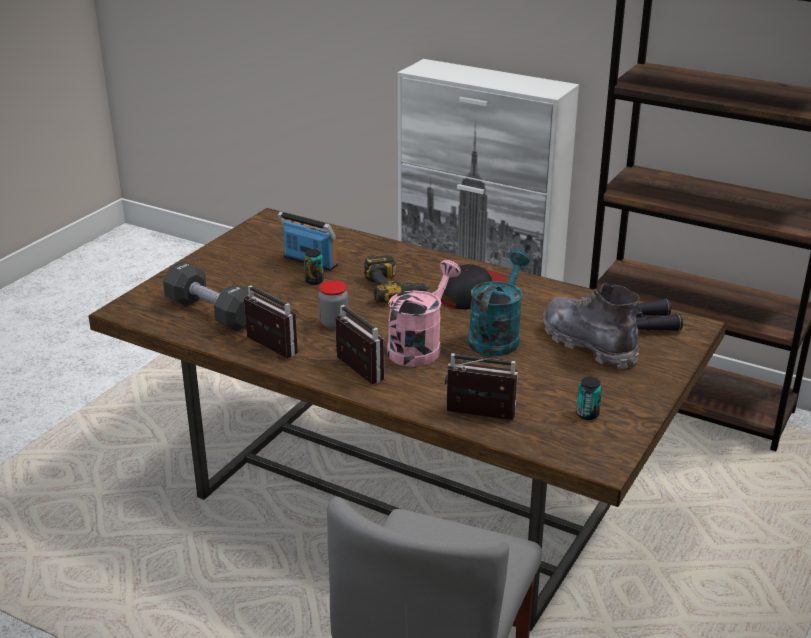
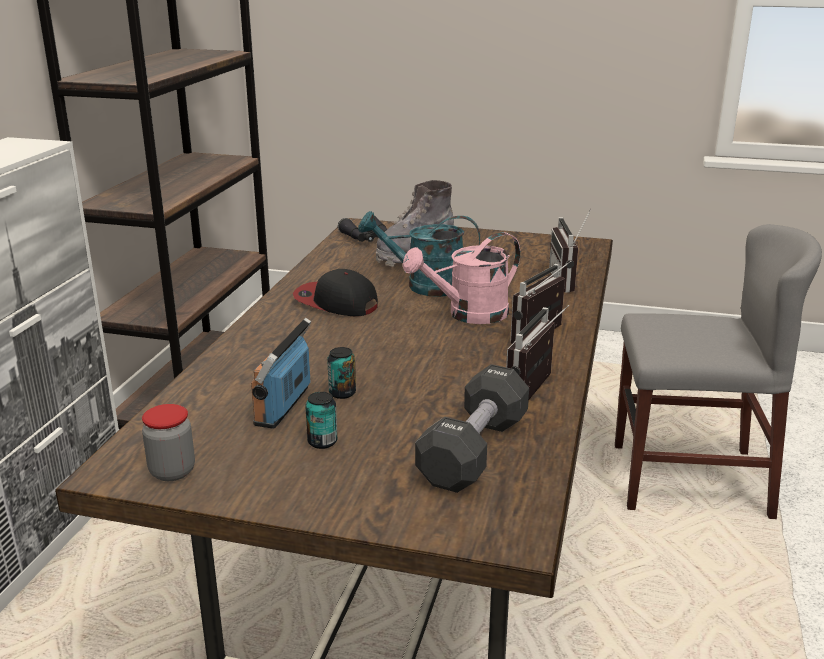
camera: 105 degrees left, 5 degrees down
(334, 323) = (449, 363): jar -> jar (172, 471)
(395, 288) = (341, 341): power drill -> none
(419, 346) = (468, 315): pink watering can -> pink watering can turned 45 degrees counterclockwise
(587, 414) = (528, 250): can -> can (322, 442)

